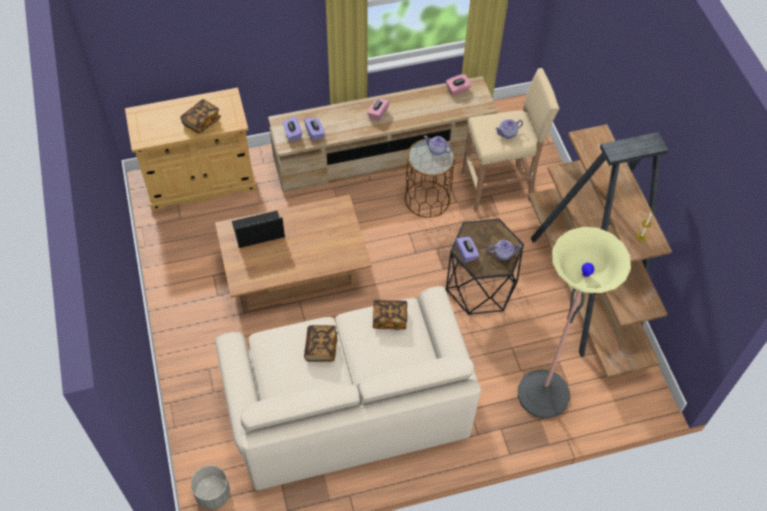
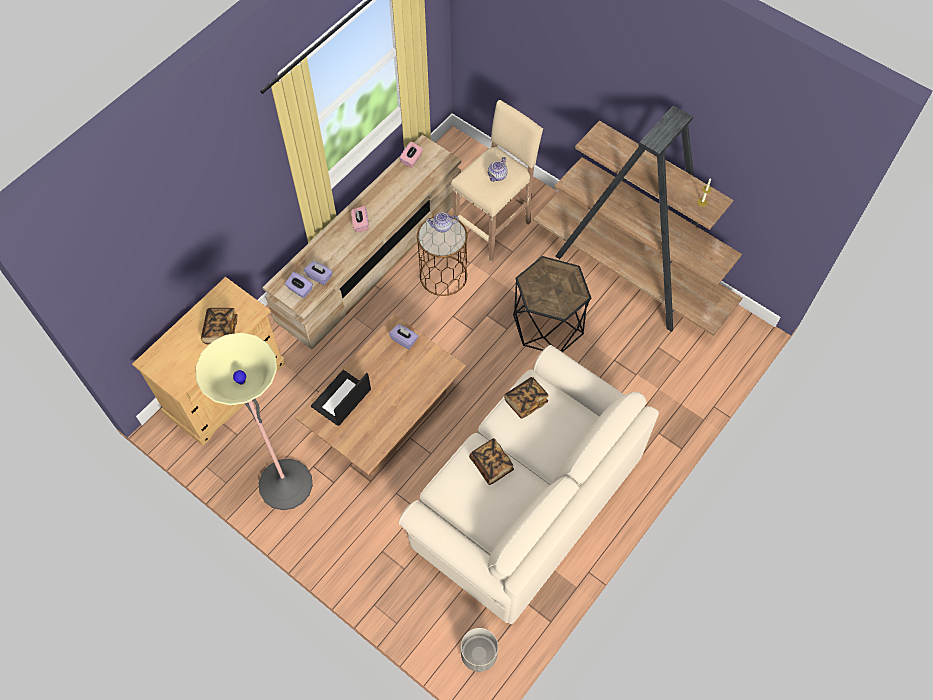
camera: 35 degrees left, 5 degrees up
(466, 253) = (541, 303): purple tissue box -> purple tissue box (404, 340)
(502, 254) = (569, 285): teapot -> none
(543, 394) = (667, 382): floor lamp -> floor lamp (285, 484)

